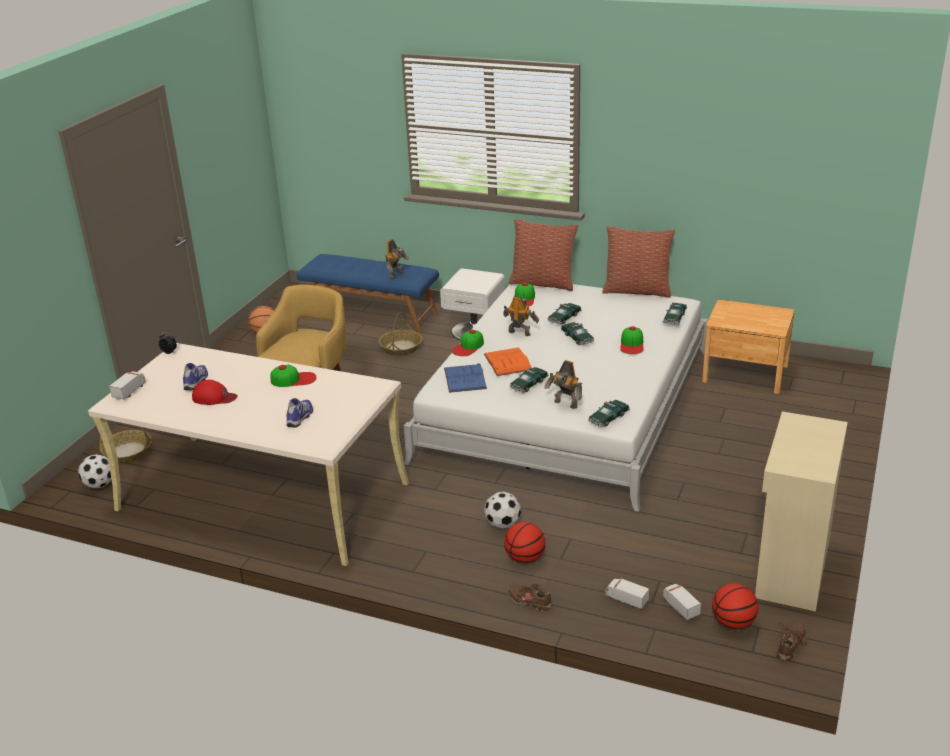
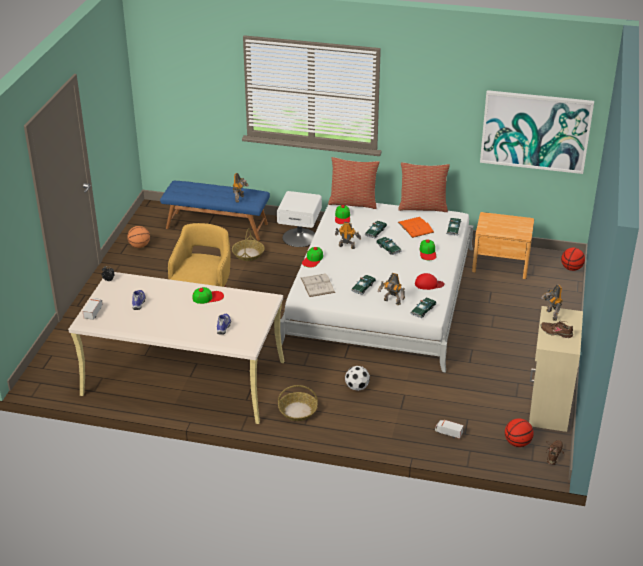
camera: 10 degrees left, 5 degrees up
(99, 485) = (60, 377): football -> none
(127, 452) = (71, 350): basket -> basket (297, 411)
(214, 397) = (157, 314): red cap -> red cap (428, 284)
(465, 378) = (317, 285): blue book -> white book
(508, 362) = (344, 270): orange book -> orange book (415, 227)
(525, 558) = (377, 410): basketball -> basketball (571, 268)
(530, 601) = (387, 438): brown shoe -> brown shoe (556, 332)
(680, 607) = (483, 435): toy truck -> none
(794, 425) = (551, 315): none -> toy robot
(797, 182) = (535, 131): none -> picture

